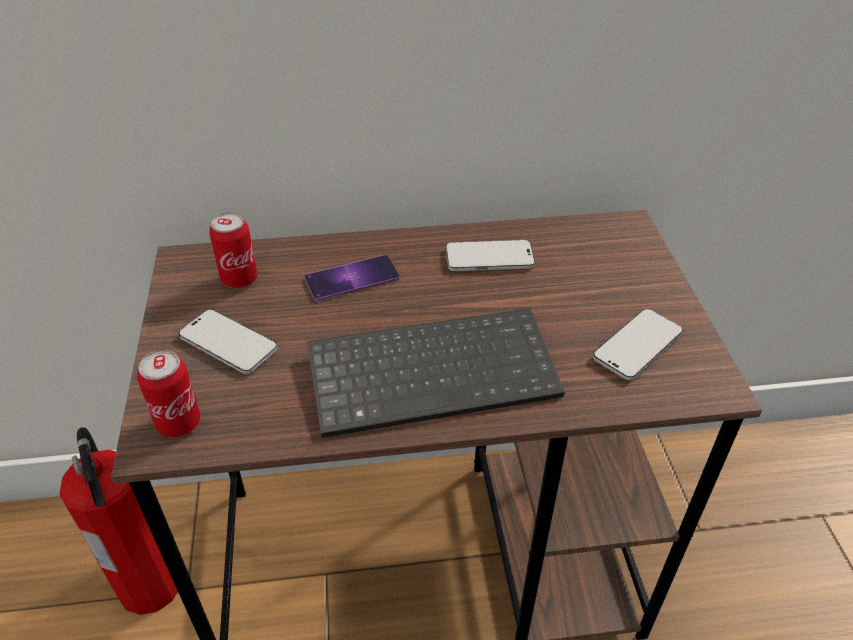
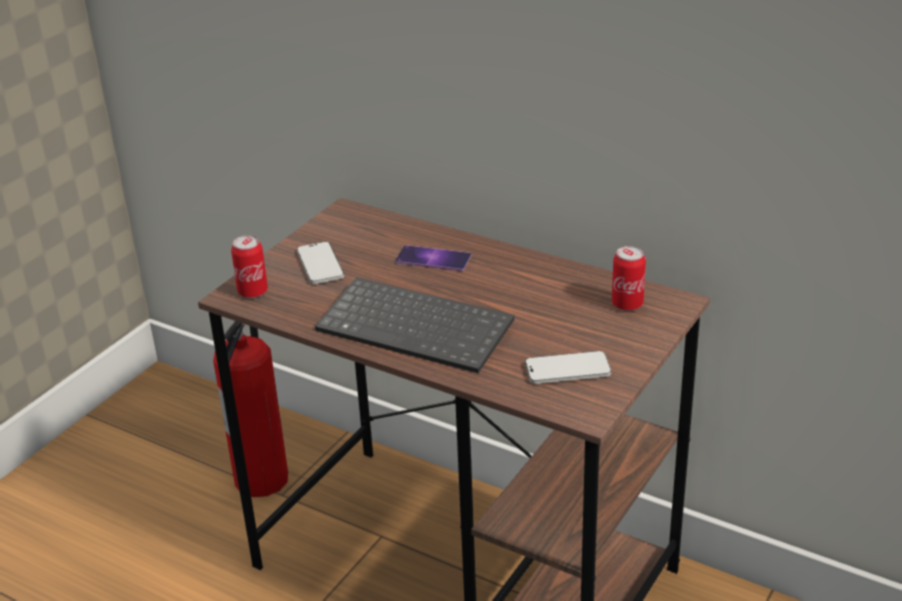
camera: 40 degrees right, 10 degrees down
(239, 279) = (365, 233): can -> can (627, 304)
(489, 258) = (540, 282): phone -> none

